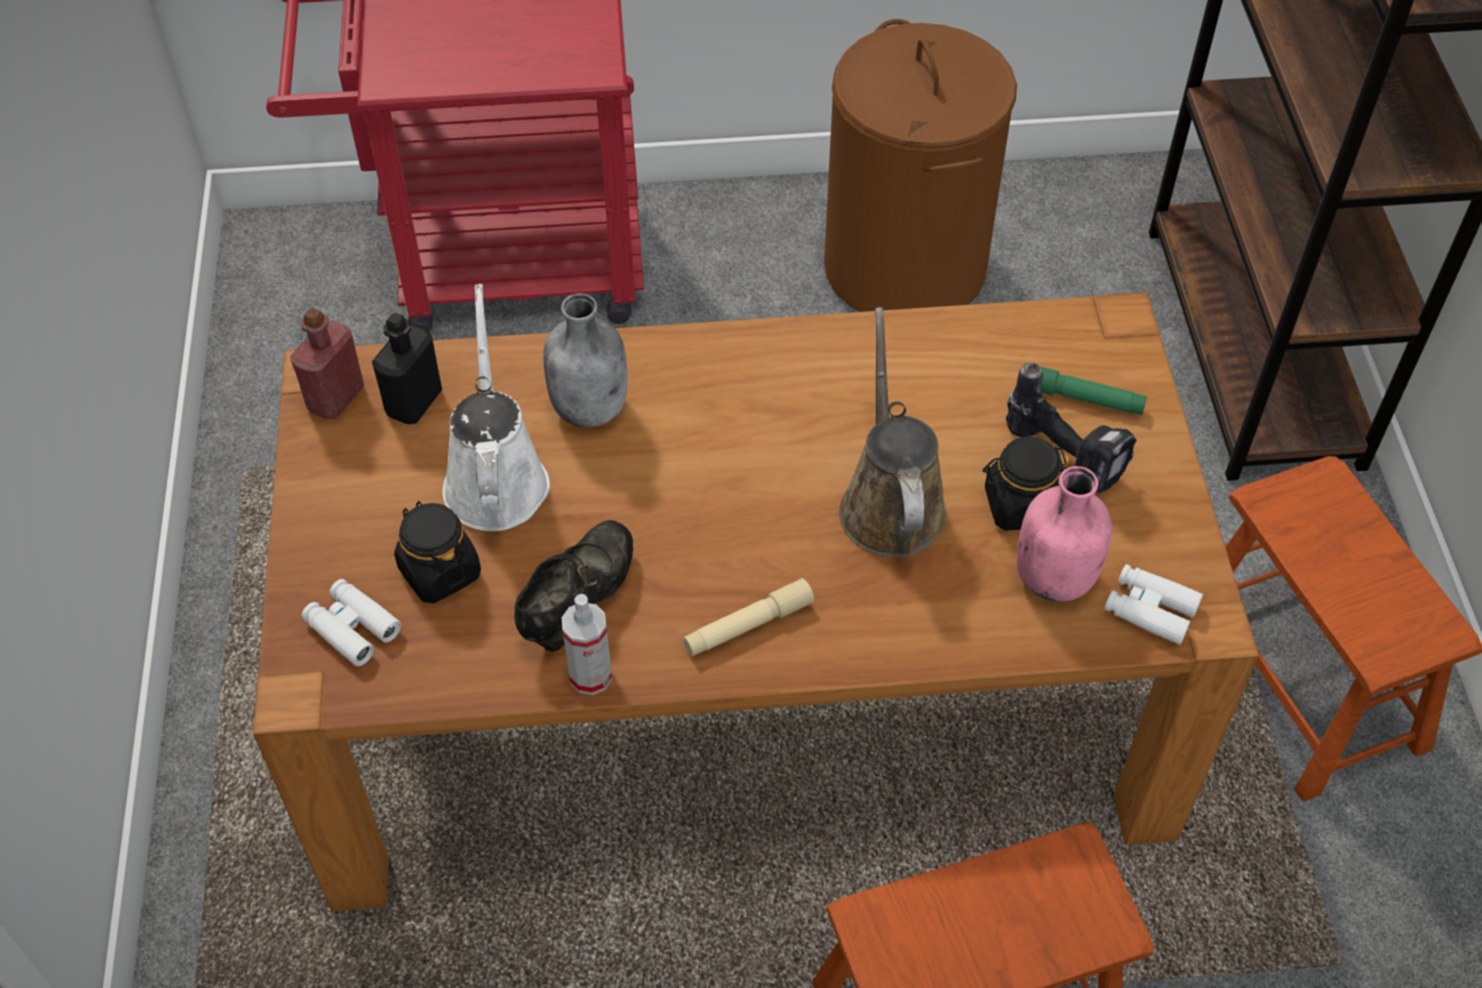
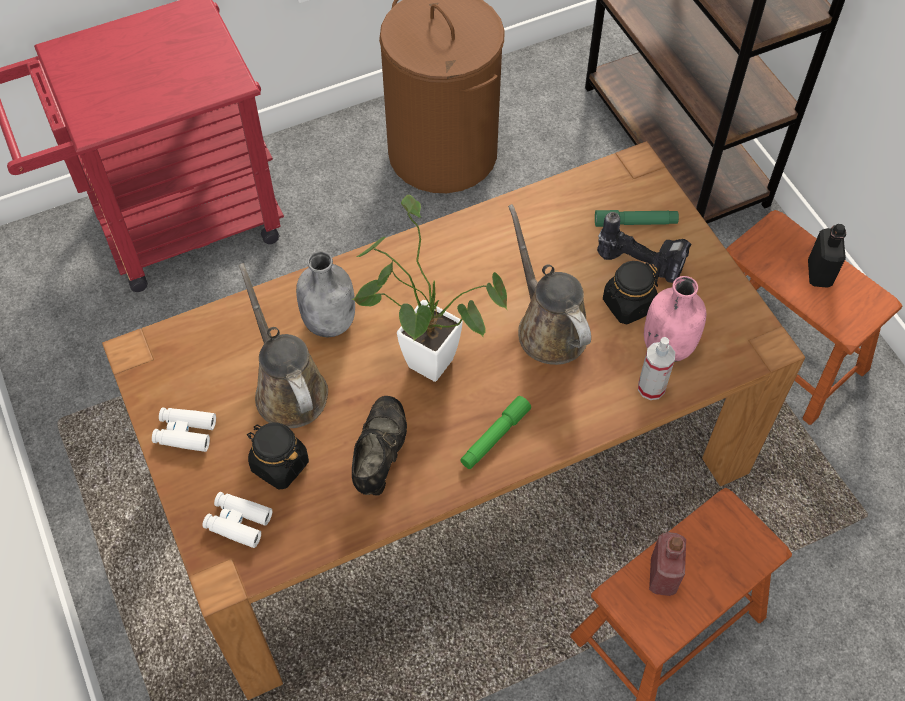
camera: 20 degrees left, 5 degrees up
(336, 398) = (154, 366): red bottle -> red bottle (662, 576)
(414, 402) = (209, 353): black bottle -> black bottle (819, 273)
(495, 478) = (288, 388): white watering can -> brown watering can
(590, 676) = (410, 503): spray bottle -> spray bottle (651, 388)
(694, 491) = (422, 358): none -> potted plant
(748, 625) = (495, 437): beige flashlight -> green flashlight
(1150, 609) = (732, 348): white binoculars -> white binoculars (185, 432)

